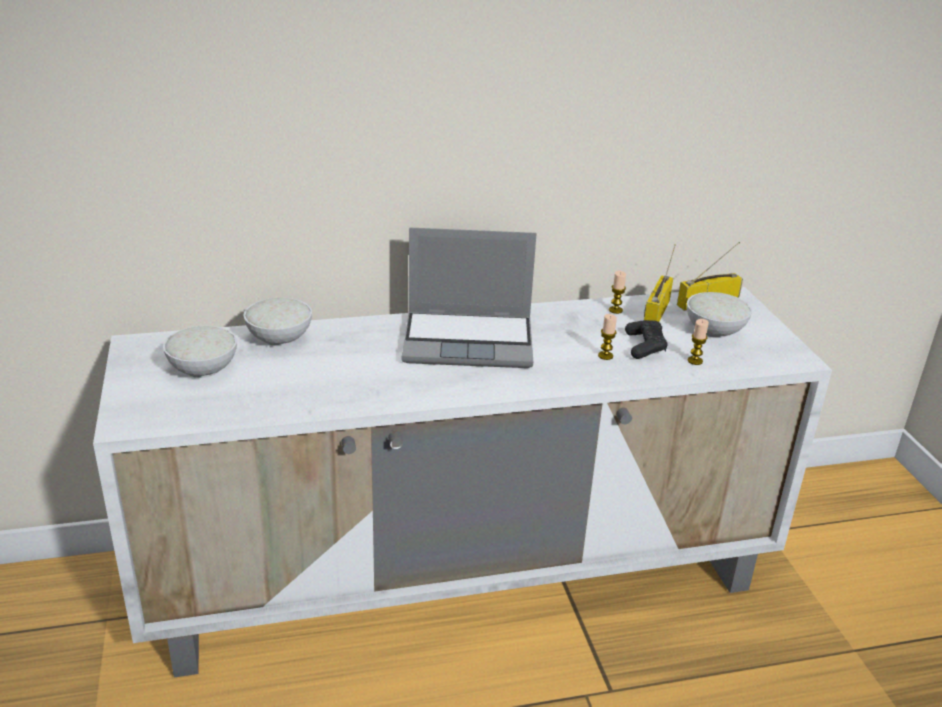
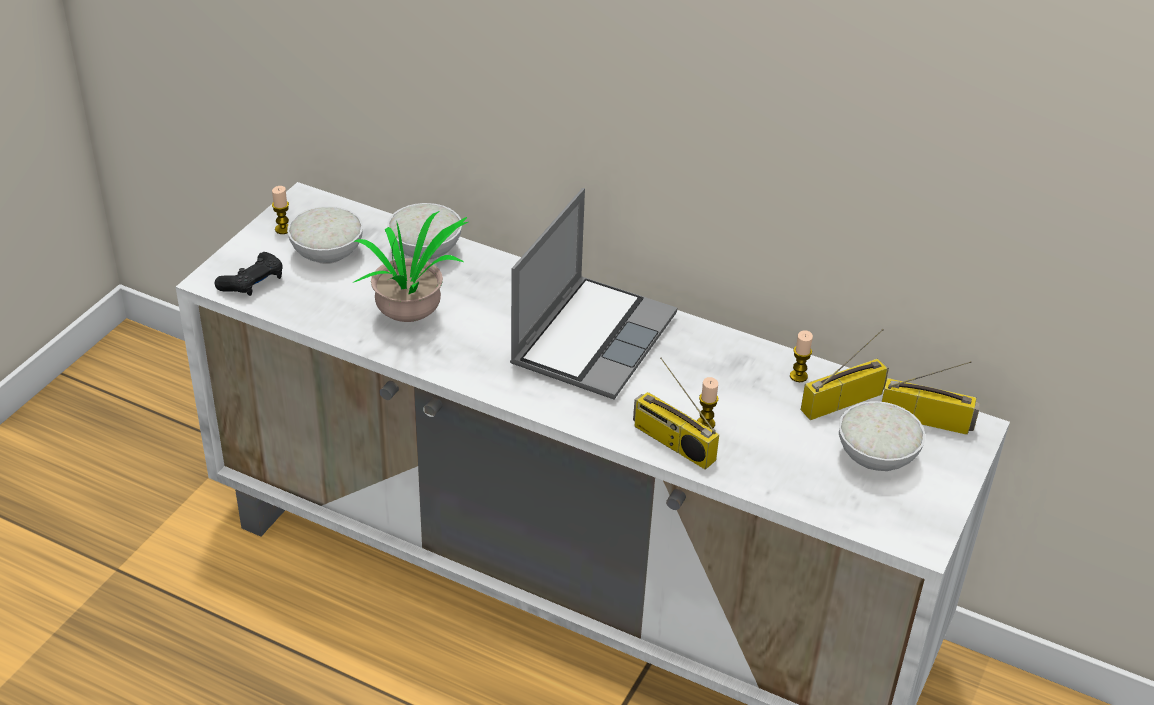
camera: 40 degrees right, 10 degrees up
(329, 380) = (413, 317): none -> potted plant
(470, 341) = (592, 338): laptop -> laptop turned 105 degrees counterclockwise
(603, 374) = (672, 443): none -> radio
(644, 346) = (765, 434): black game controller -> black game controller (252, 283)
(695, 361) = (794, 479): candle -> candle (283, 229)

